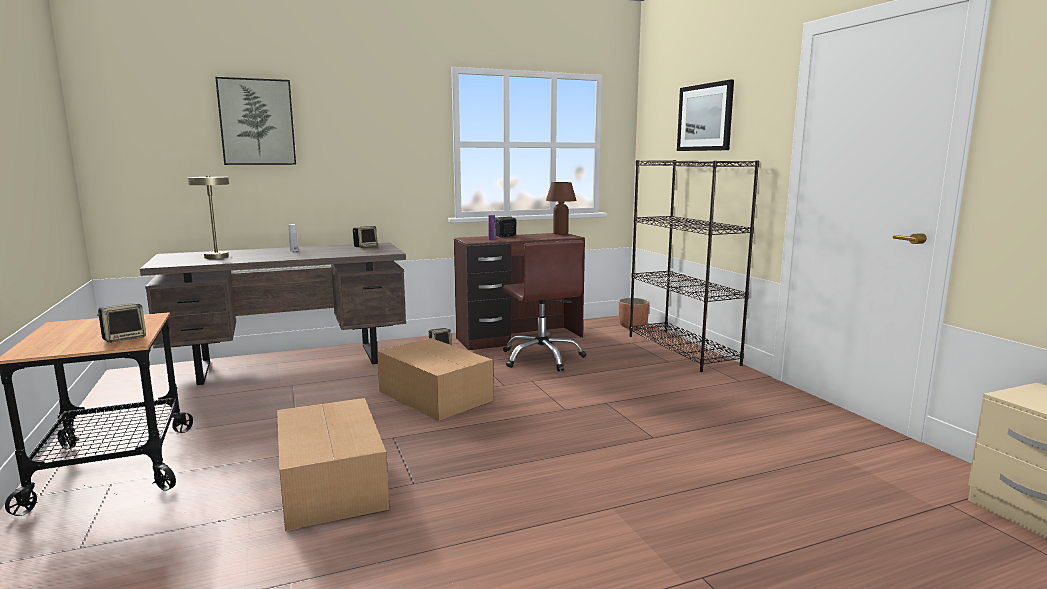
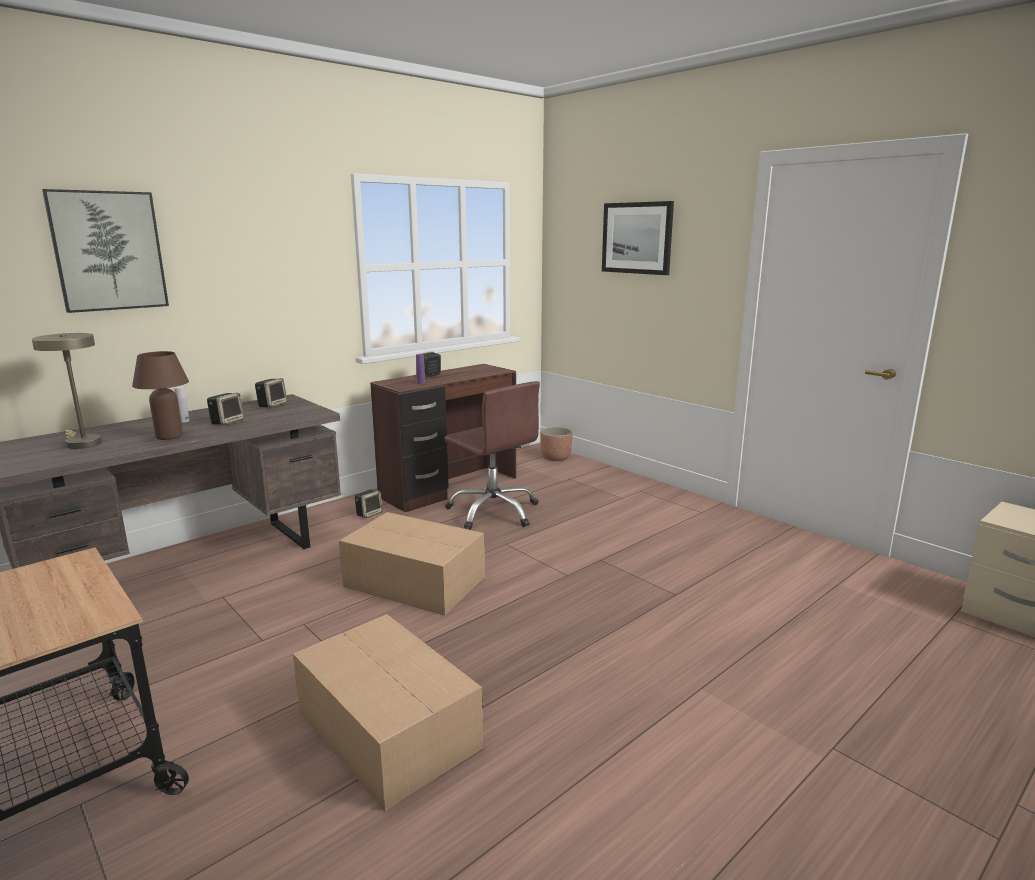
camera: 20 degrees left, 5 degrees up
(124, 338) = (87, 609): speaker -> speaker (227, 422)
(560, 234) = (483, 366): brown table lamp -> brown table lamp (169, 436)
(682, 350) = (624, 482): black bookcase -> none

